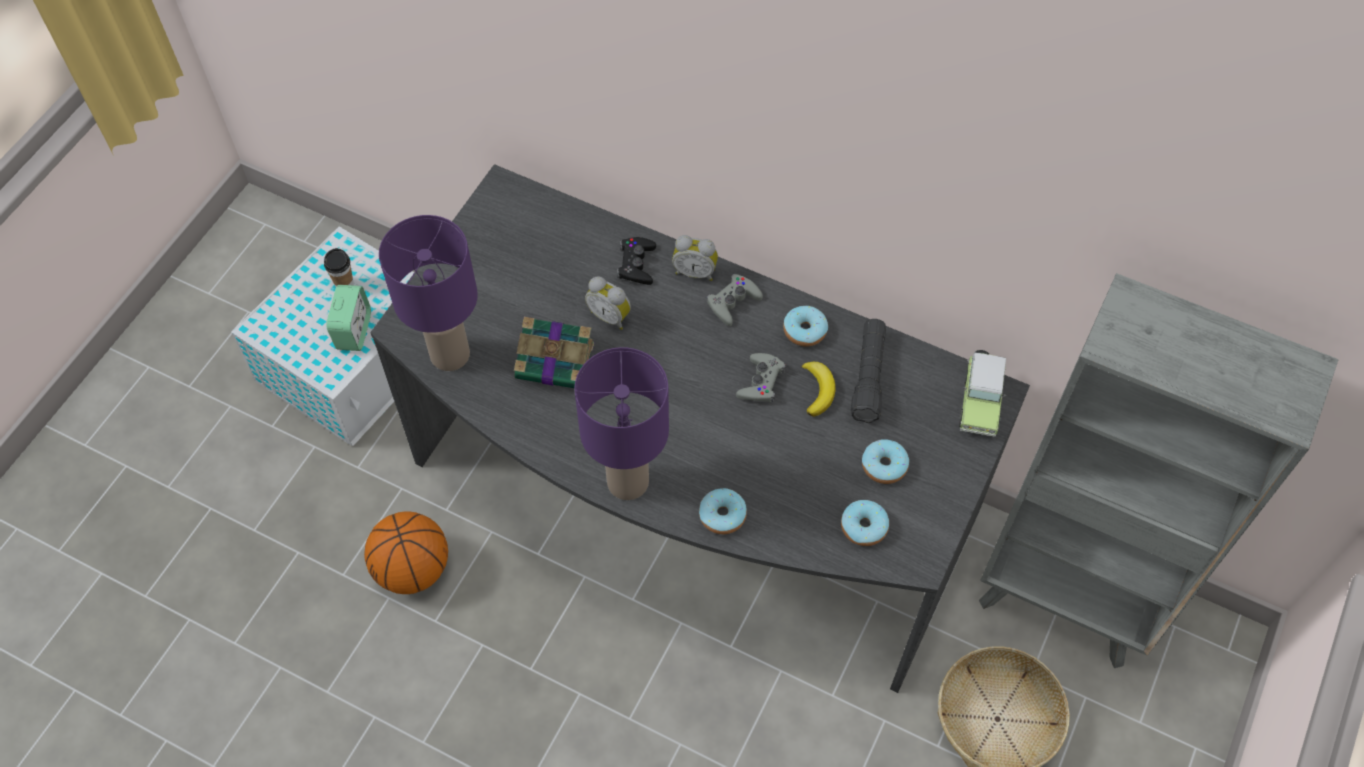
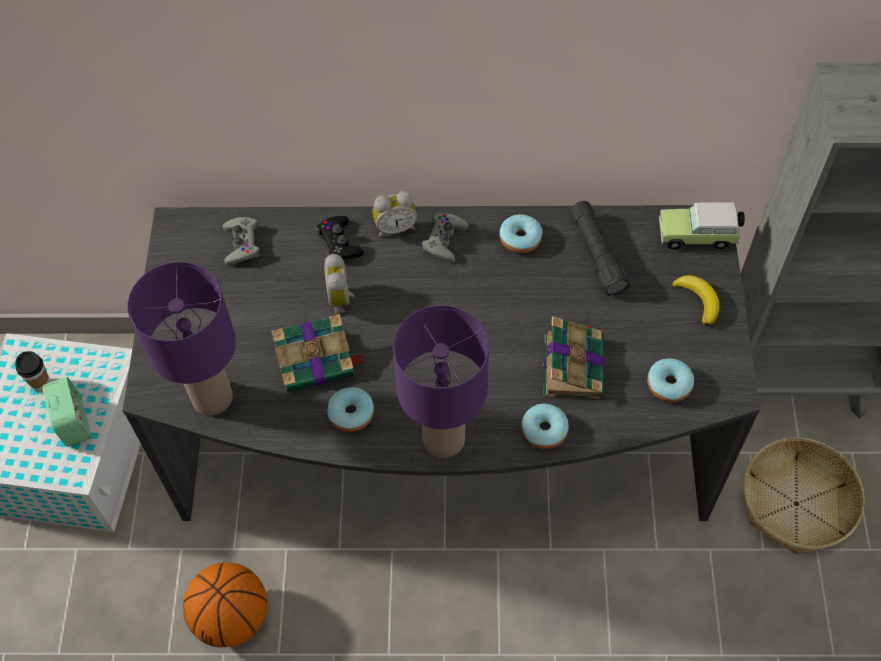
camera: 25 degrees left, 0 degrees up
(610, 316) = (342, 298): alarm clock -> alarm clock turned 75 degrees clockwise
(761, 382) = (509, 299): grey game controller -> grey game controller (242, 244)
(784, 468) = (573, 364): none -> book
(818, 390) = (561, 284): banana -> banana (698, 300)
(884, 466) = (654, 324): donut -> donut (351, 414)
(980, 401) = (699, 235): toy car -> toy car turned 105 degrees clockwise

